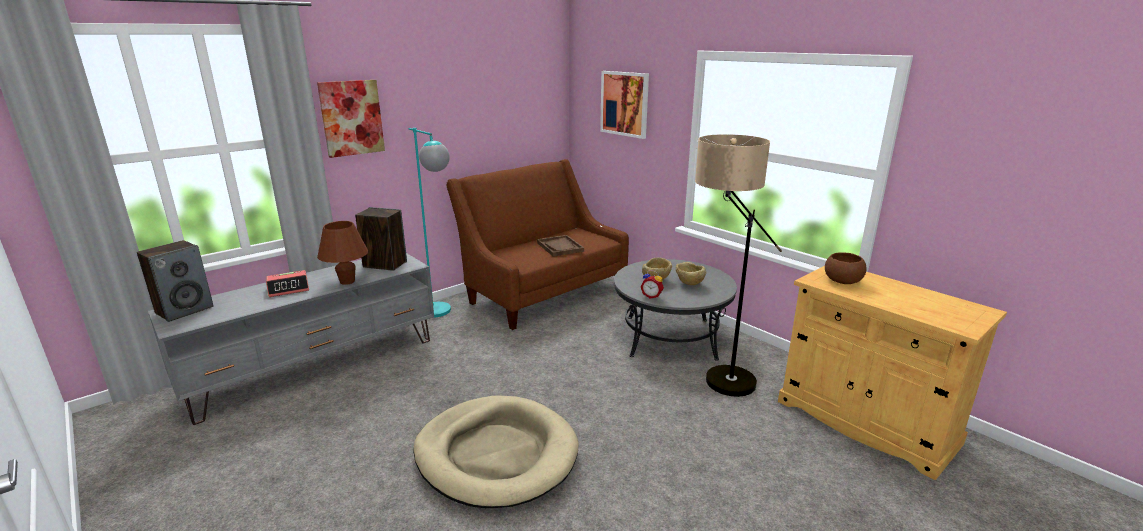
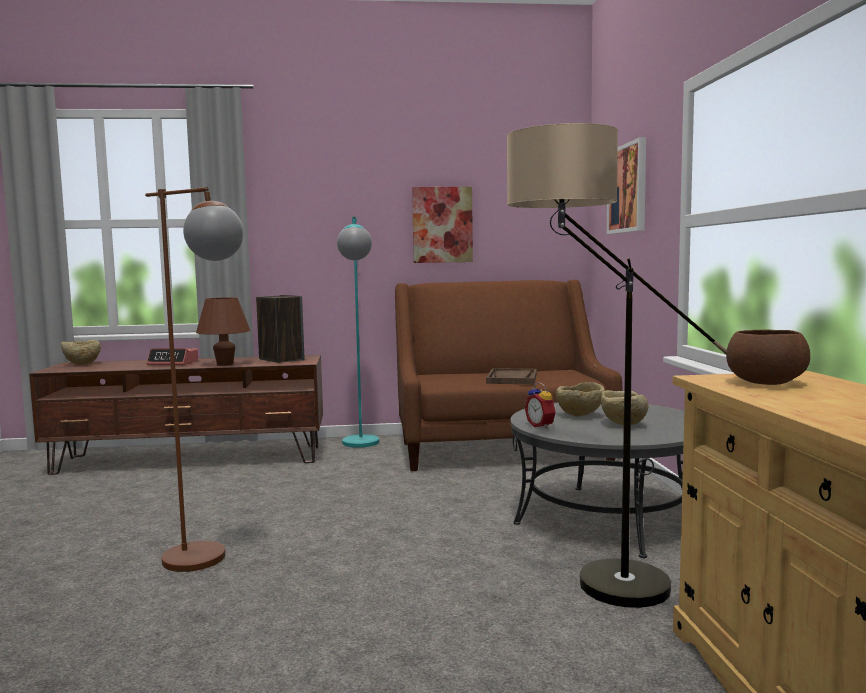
camera: 35 degrees right, 15 degrees down
(185, 310) = (82, 364): speaker -> beige bowl
(317, 366) = (192, 459): grey tv stand -> brown tv stand
(351, 118) = (291, 204): picture -> picture (442, 225)
(496, 454) = (210, 563): beige dog bed -> brown floor lamp

